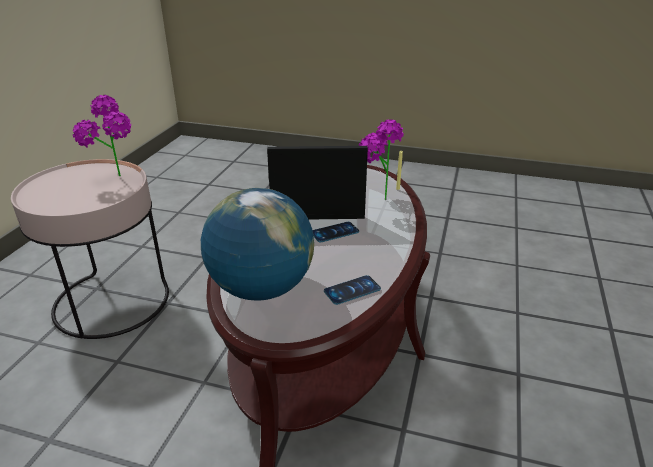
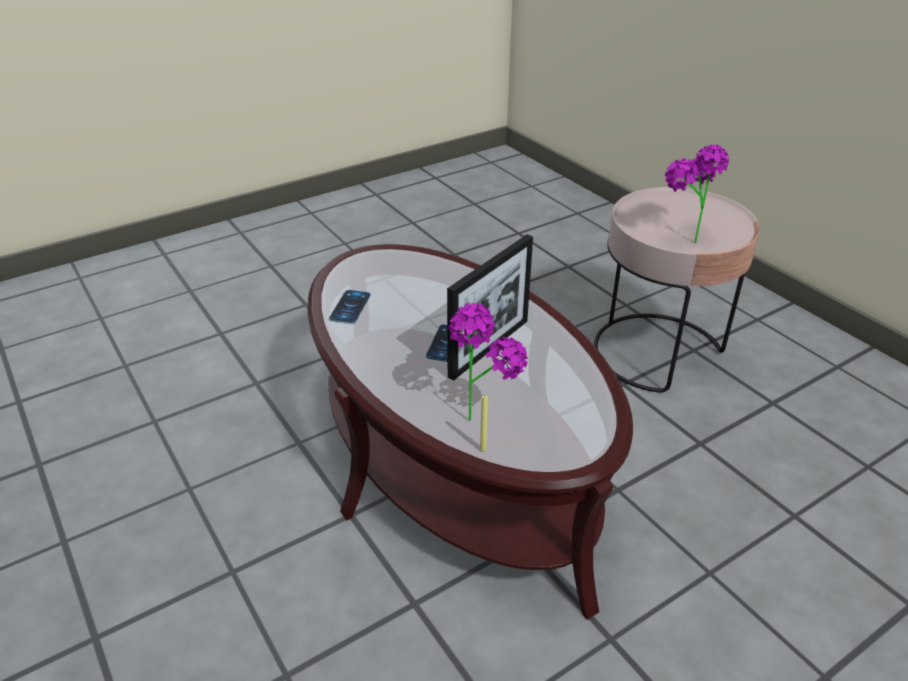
camera: 130 degrees right, 5 degrees up
(261, 288) = (415, 271): globe -> none

